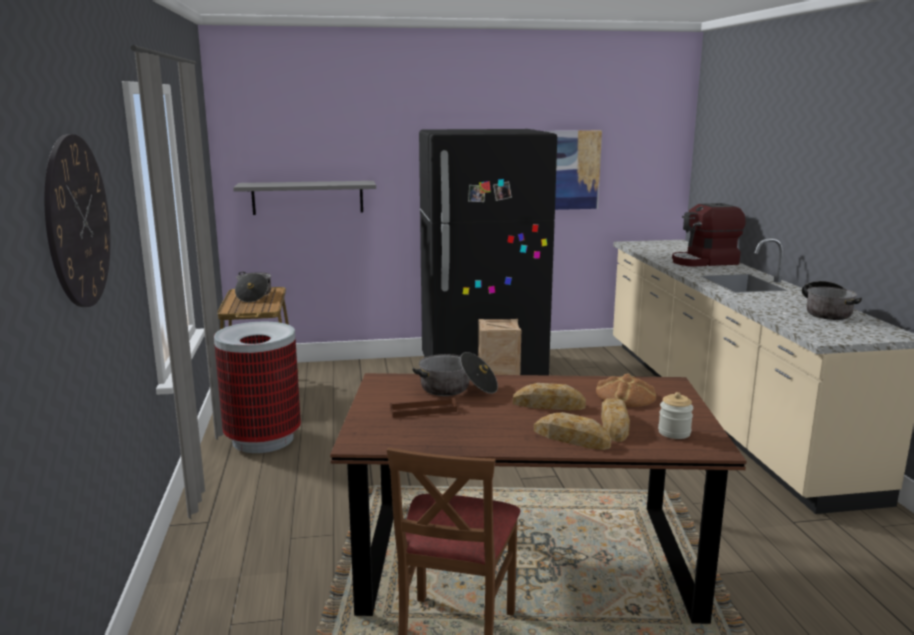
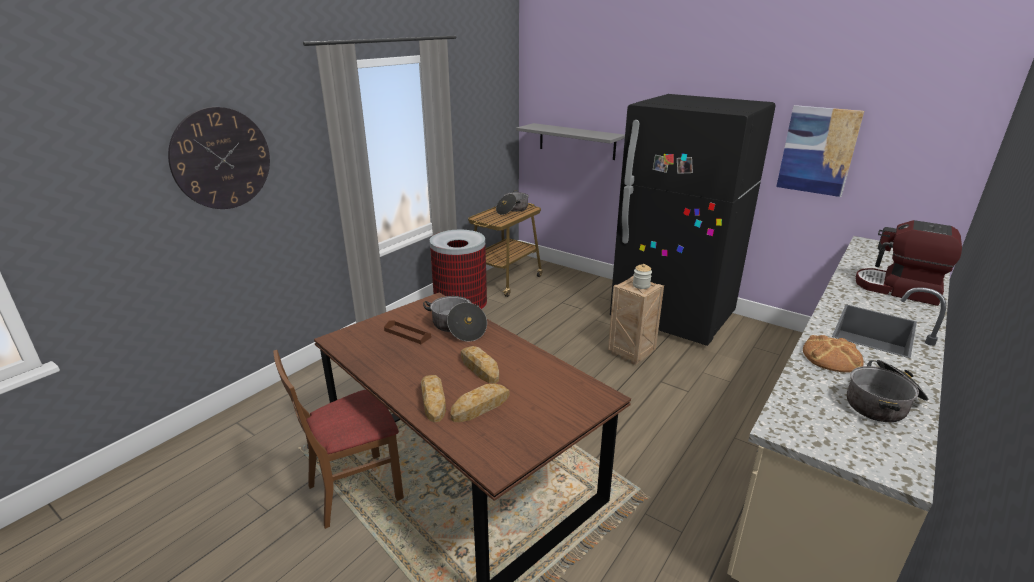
camera: 45 degrees right, 10 degrees up
(625, 396) = (542, 389): bread -> bread (831, 357)
(674, 432) = (502, 438): jar -> jar (641, 285)

